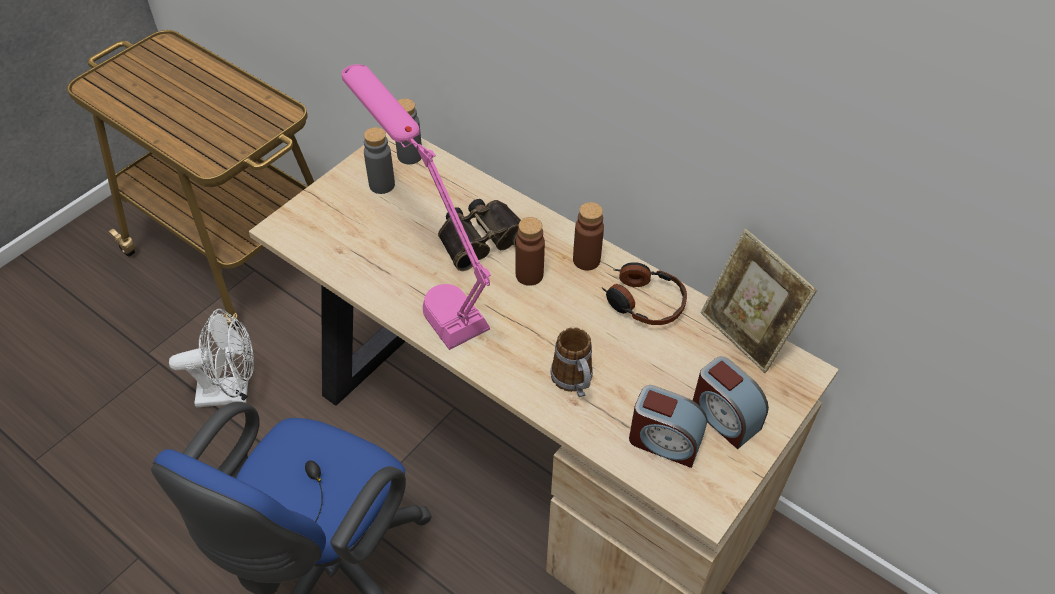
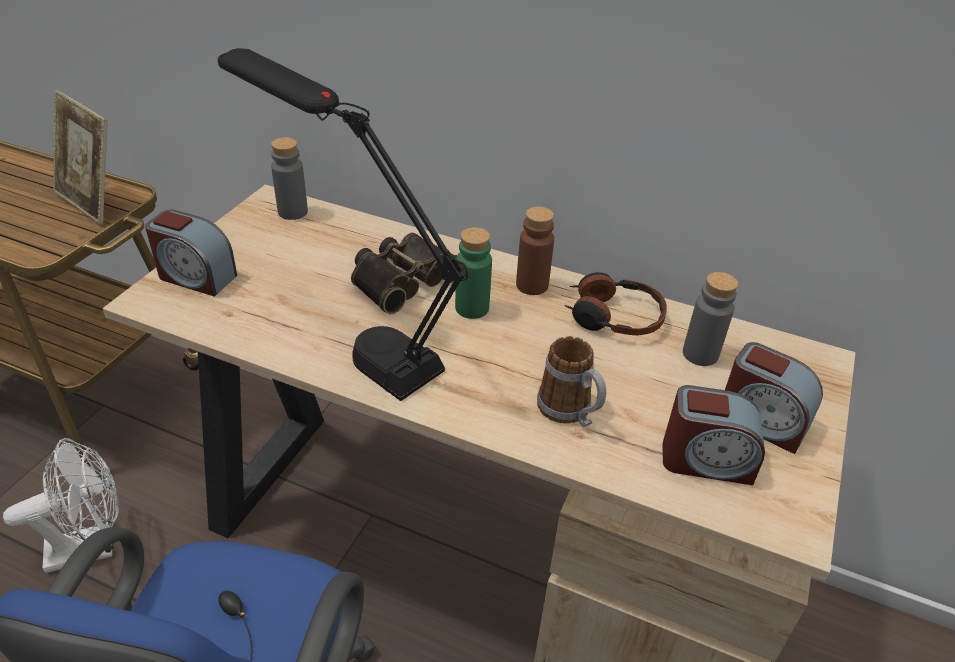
camera: 15 degrees left, 10 degrees down
(321, 212) = (196, 277): none -> alarm clock
(382, 185) = (266, 242): grey bottle -> grey bottle (700, 354)
(428, 286) = (353, 335): pink table lamp -> black table lamp
(529, 275) = (472, 308): brown bottle -> green bottle
(745, 334) = (739, 333): picture frame -> picture frame (93, 202)

